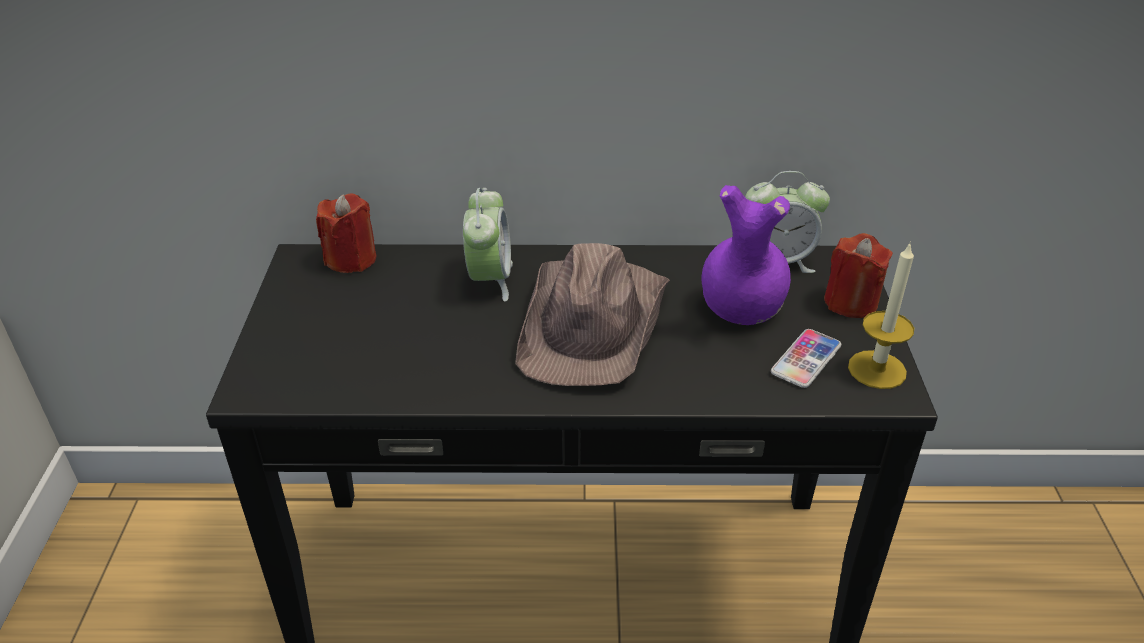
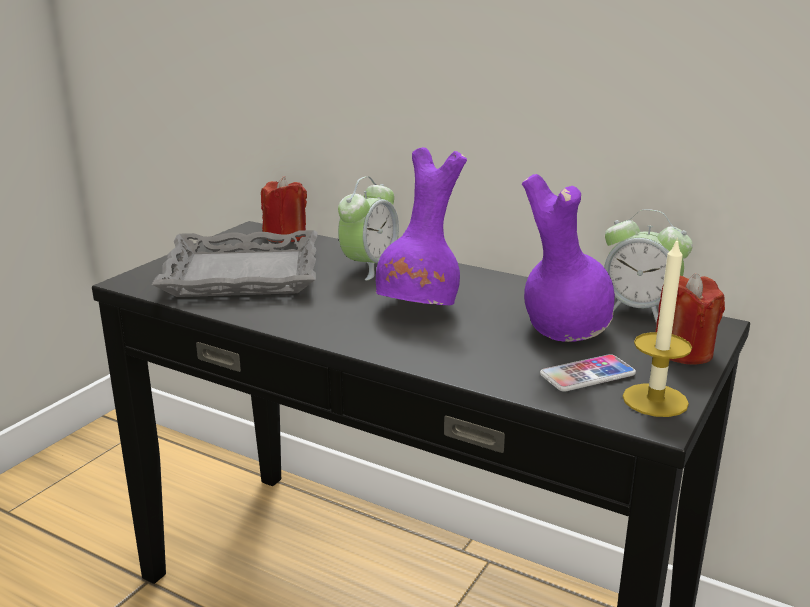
camera: 30 degrees right, 15 degrees down
(367, 335) = (243, 274): none -> grey tray
(594, 323) = (420, 307): brown hat -> purple vase

